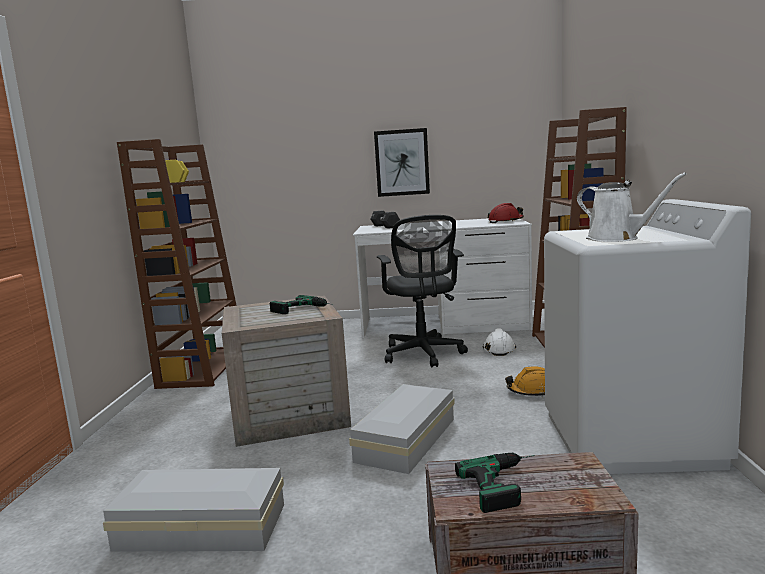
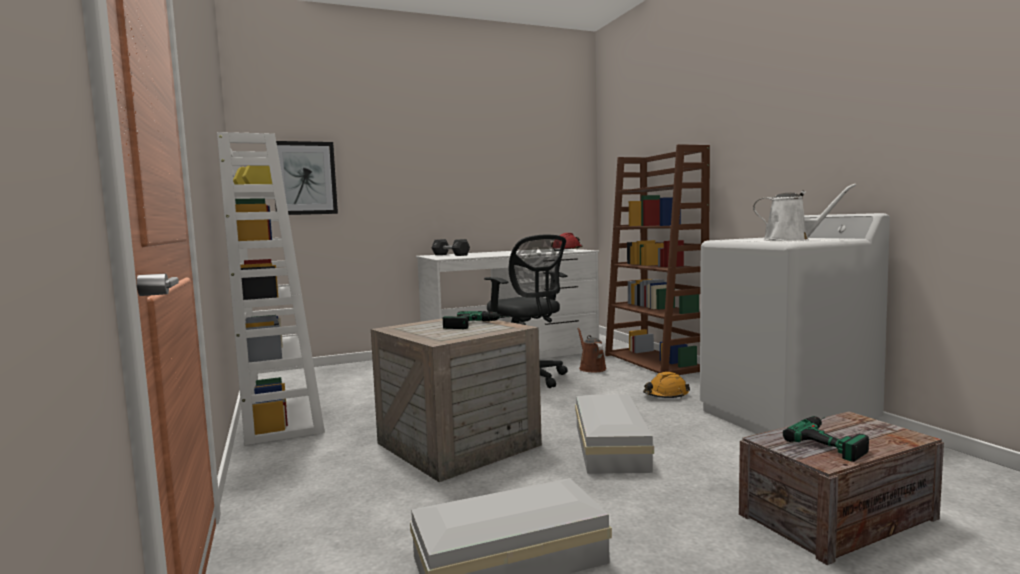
camera: 25 degrees left, 5 degrees down
(203, 367) = (283, 417): brown bookcase -> white bookcase
(402, 162) = (459, 192): picture -> picture (304, 178)
(499, 349) = (591, 368): white hard hat -> brown watering can

